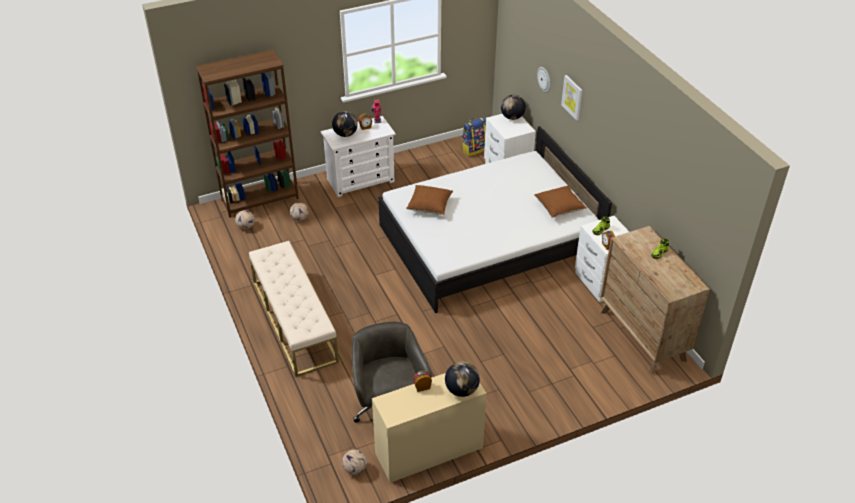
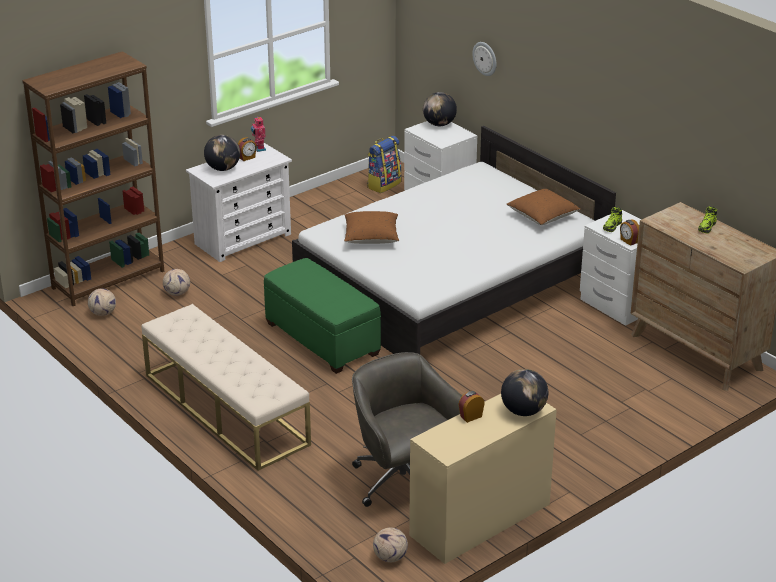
camera: 15 degrees left, 10 degrees down
(381, 274) = (323, 339): none -> green ottoman
(572, 97) = (535, 68): picture -> none

